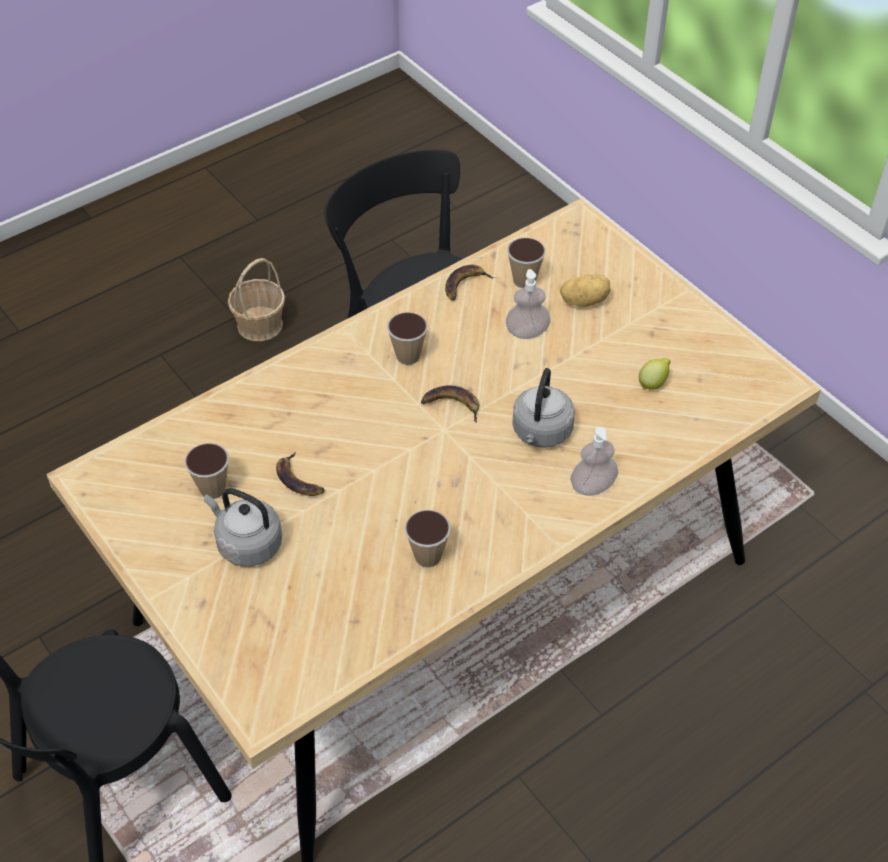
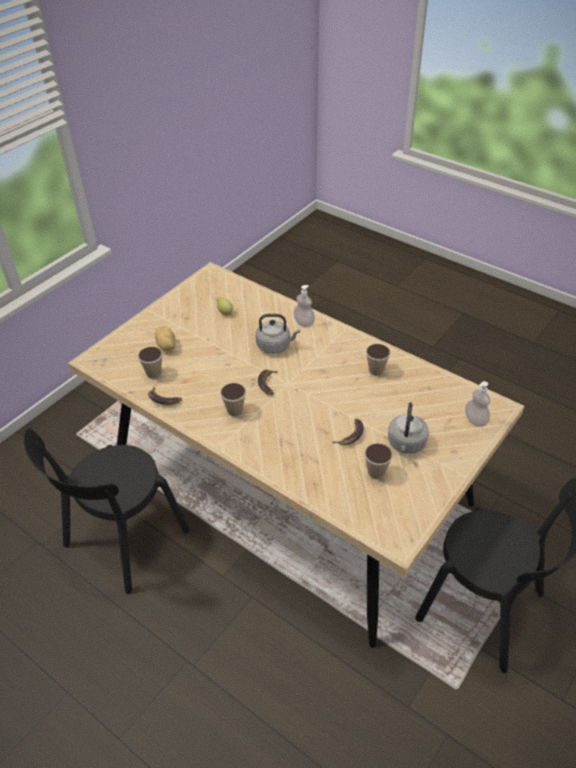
camera: 105 degrees left, 5 degrees down
(259, 325) = (76, 668): basket -> none
(527, 332) = (199, 364): soap dispenser -> soap dispenser (475, 420)

